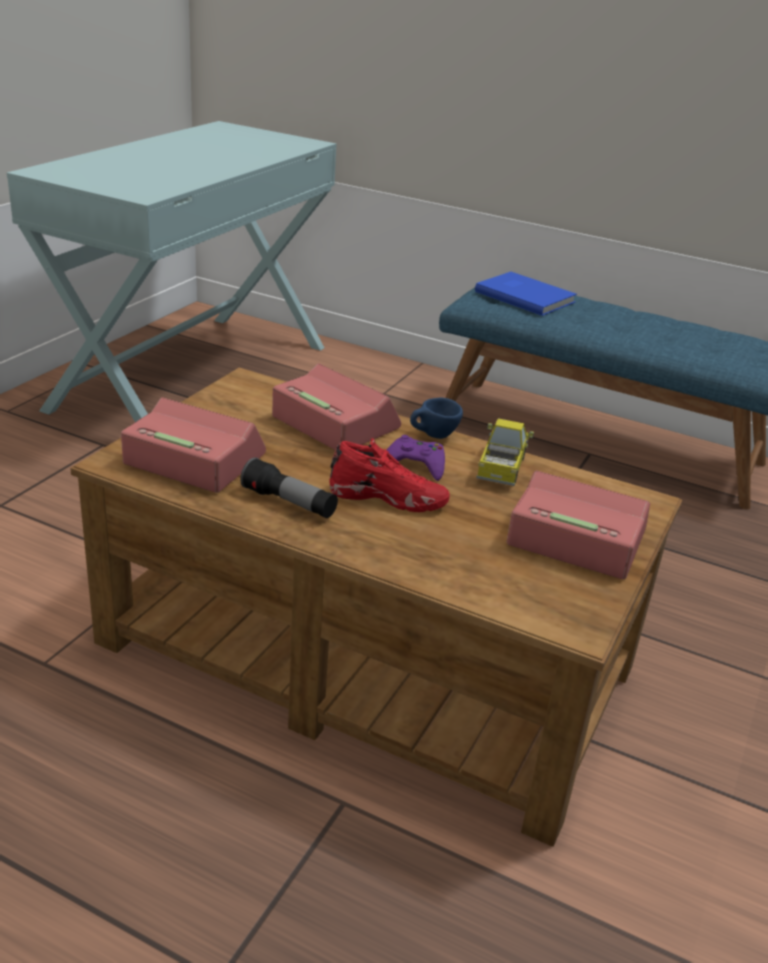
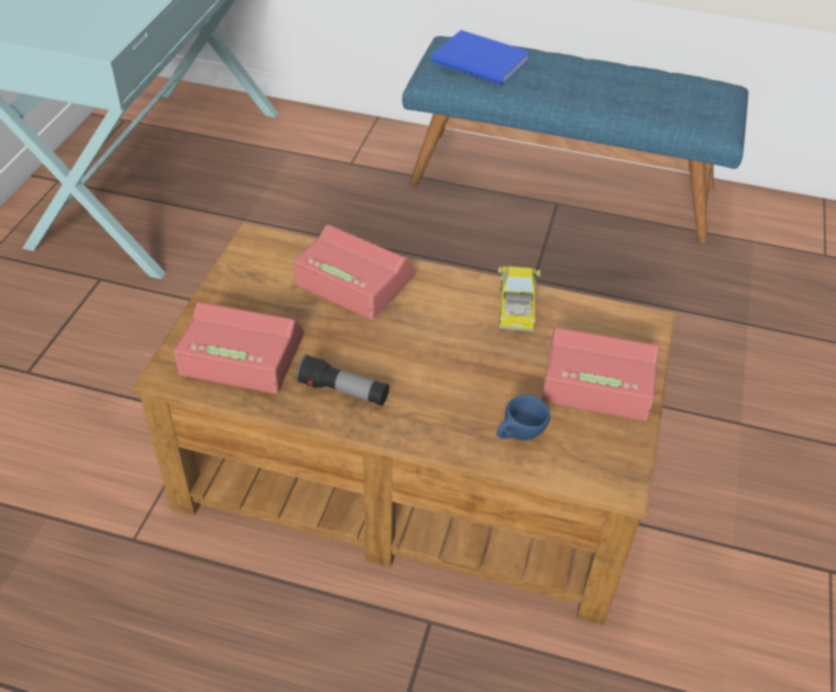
camera: 10 degrees left, 15 degrees up
(388, 497) = (427, 365): red shoe -> none
(415, 465) = (440, 320): purple game controller -> none
(433, 436) = (447, 280): blue cup -> blue cup (519, 437)

